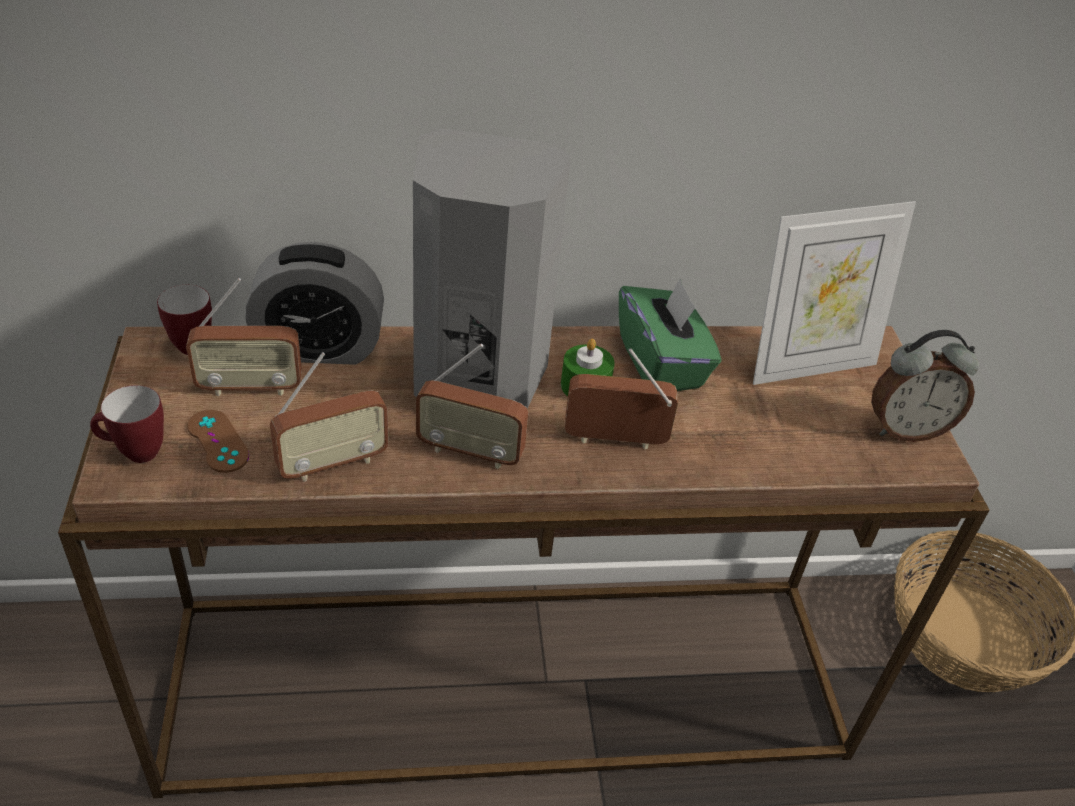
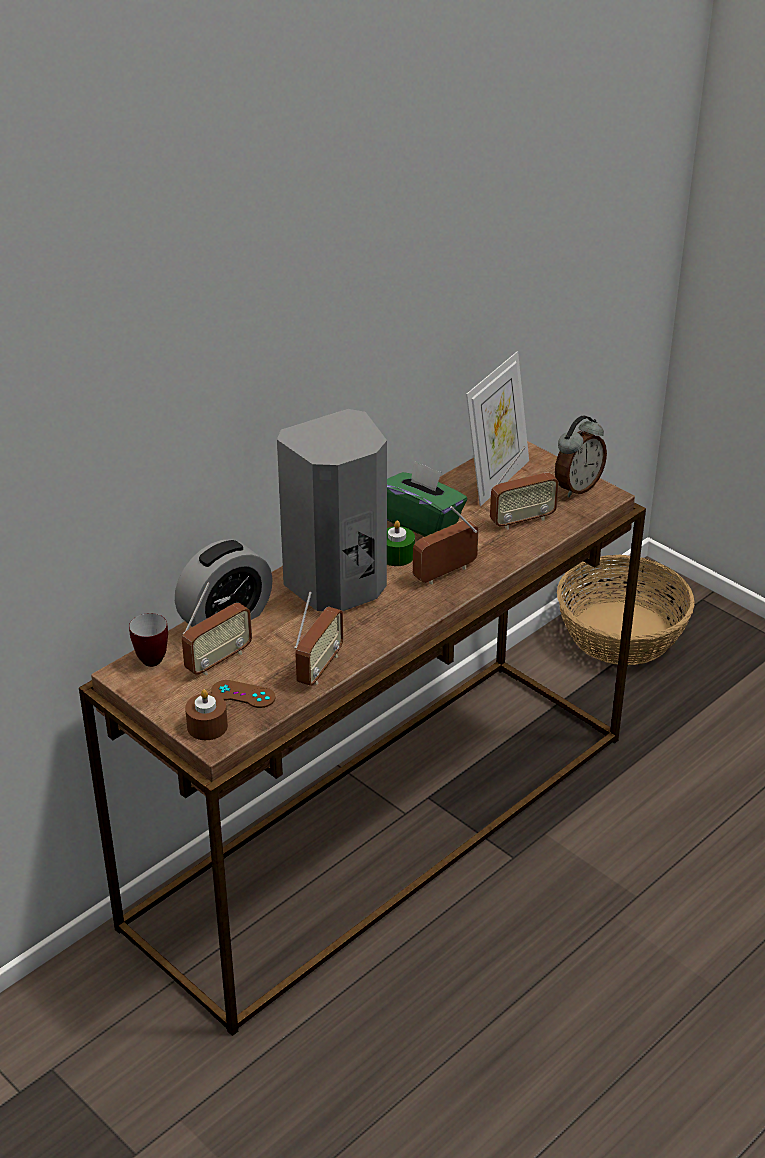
camera: 35 degrees left, 5 degrees down
(134, 453) = (207, 726): mug -> brown candle
(470, 452) = (381, 621): radio -> radio (522, 520)

